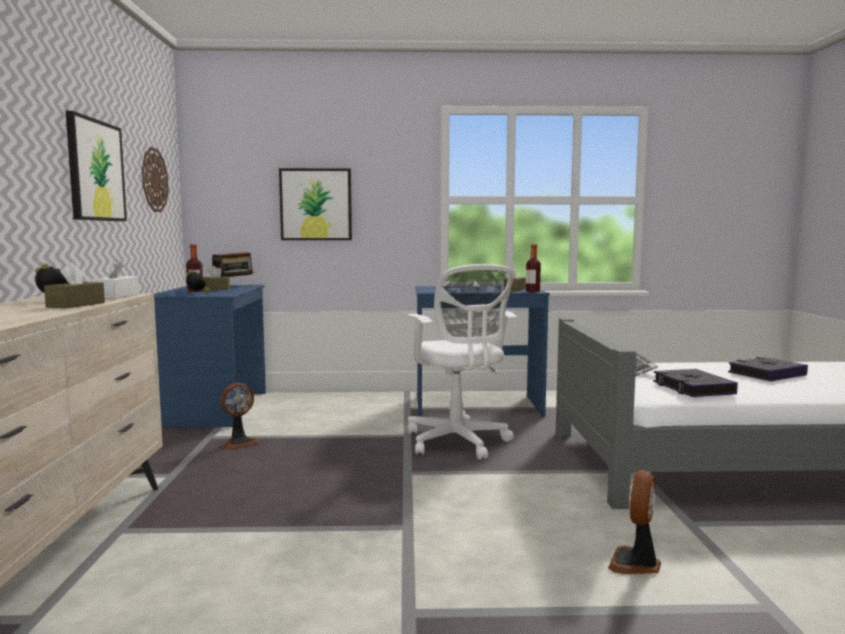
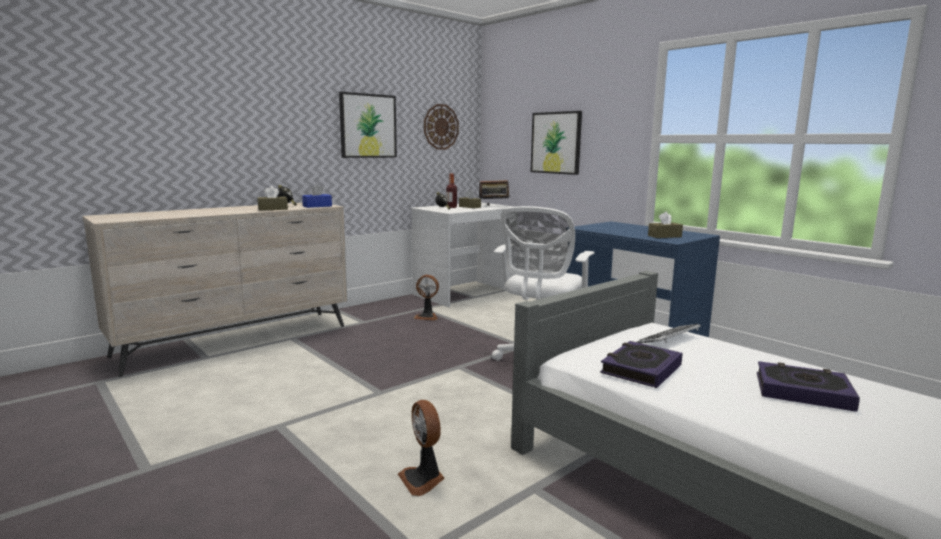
camera: 50 degrees right, 5 degrees up
(116, 296) = (317, 206): white tissue box -> blue tissue box
(215, 408) = (465, 293): blue desk -> white desk
(532, 291) = (670, 240): bottle -> none
(635, 564) = (423, 479): fan -> fan turned 105 degrees counterclockwise

